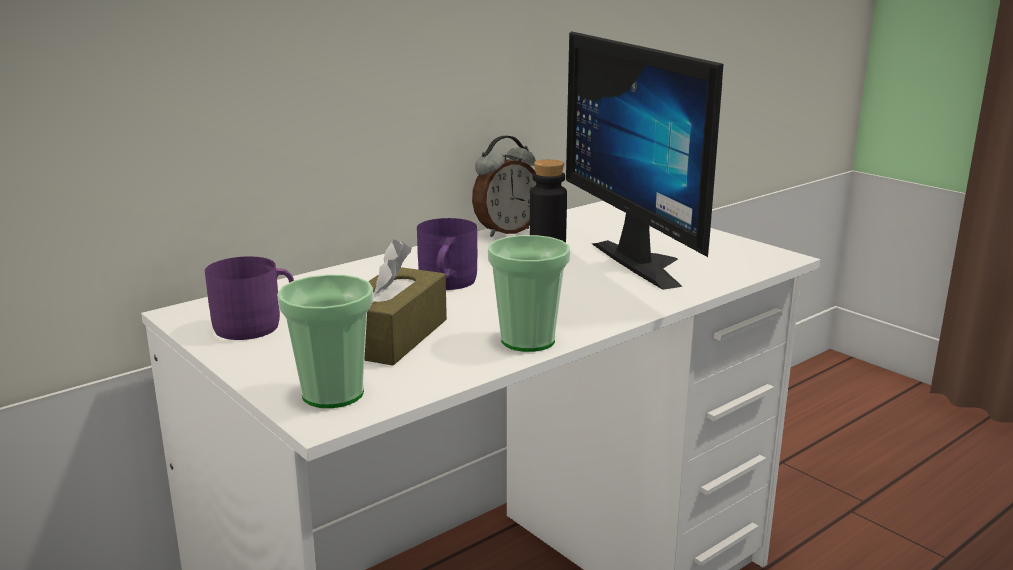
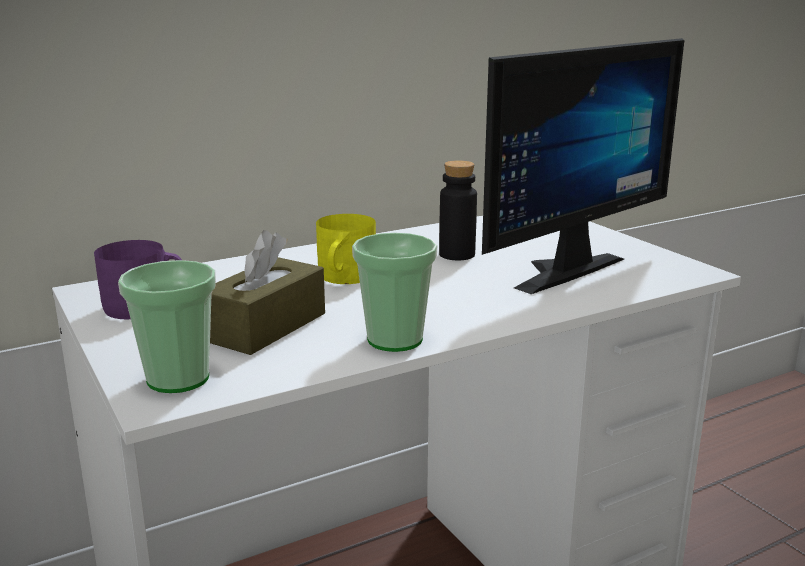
camera: 10 degrees right, 0 degrees up
(446, 283) = (343, 277): purple mug -> yellow mug
(506, 231) = (427, 231): alarm clock -> none
(649, 261) = (556, 268): monitor -> monitor turned 120 degrees counterclockwise

